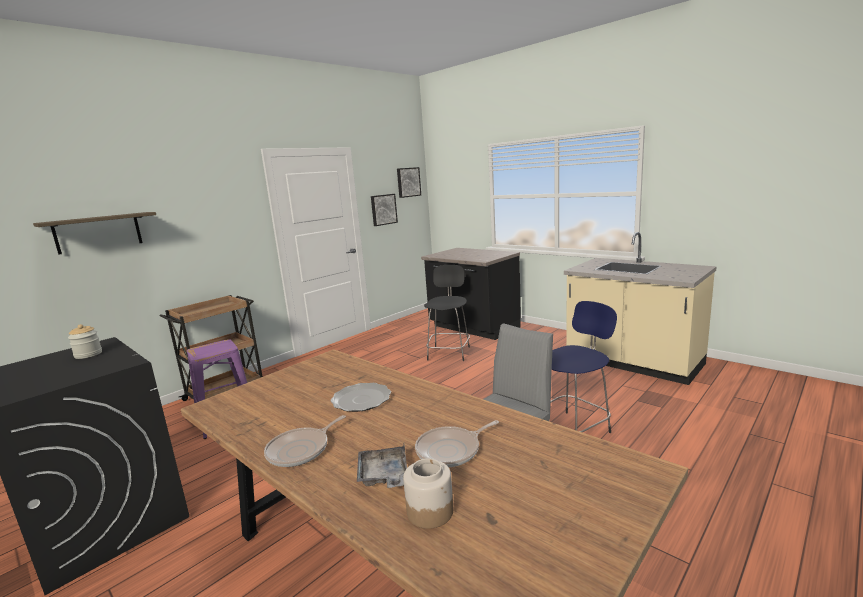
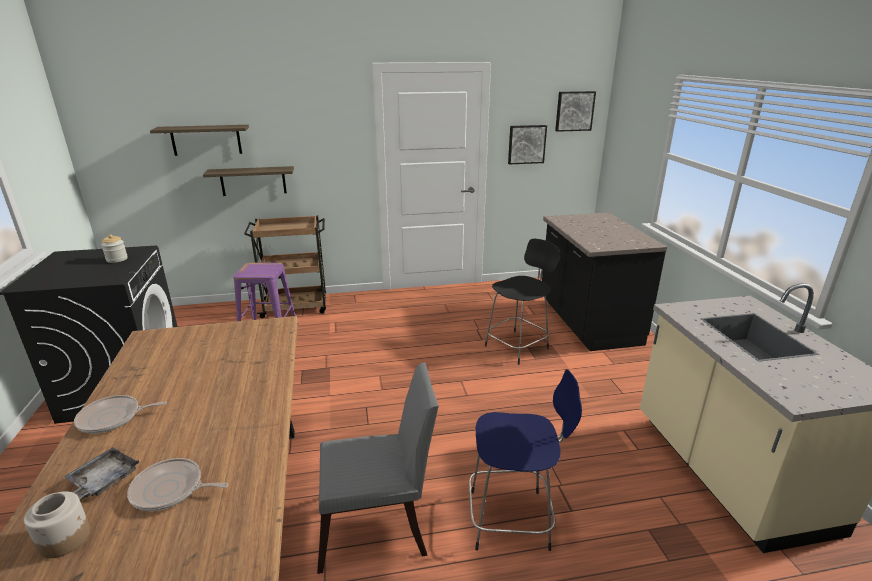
camera: 35 degrees right, 10 degrees up
(157, 271) = (253, 181): none -> shelf
(361, 400) = (217, 389): plate -> none

